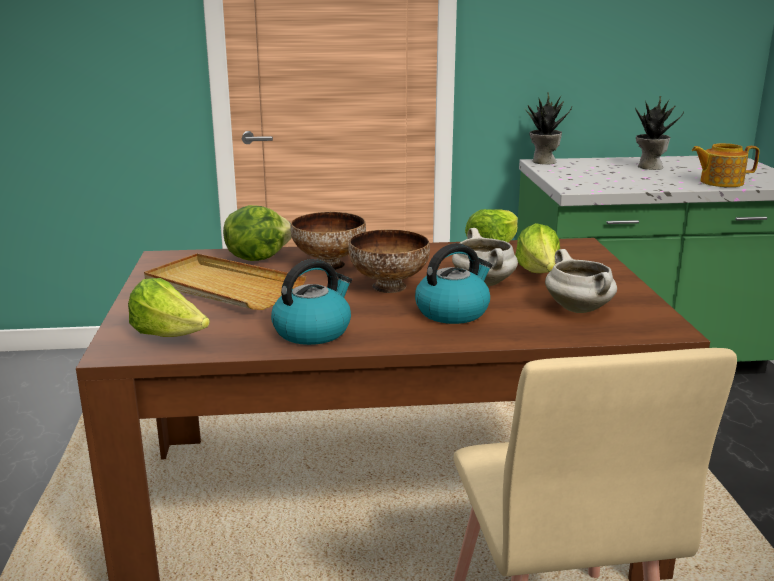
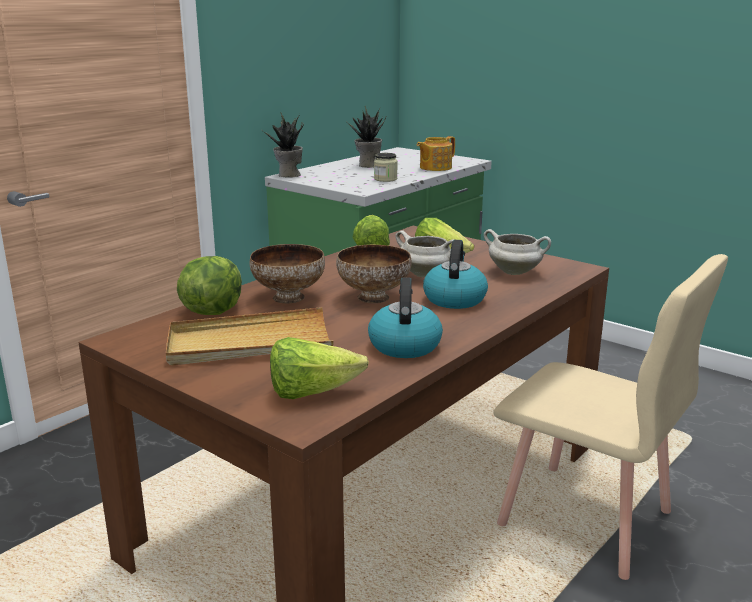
camera: 45 degrees left, 0 degrees up
(628, 183) = (385, 179): none -> jar

